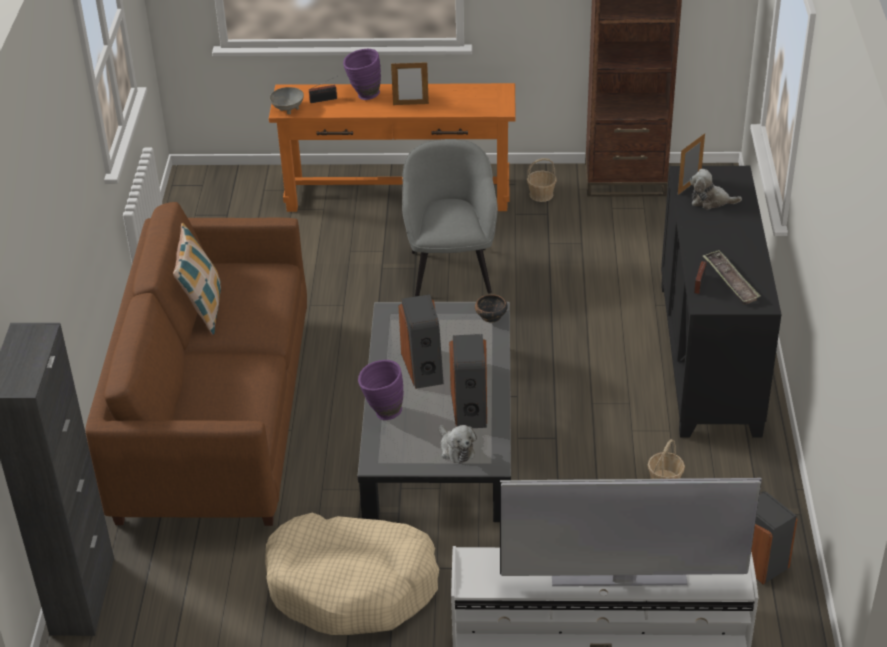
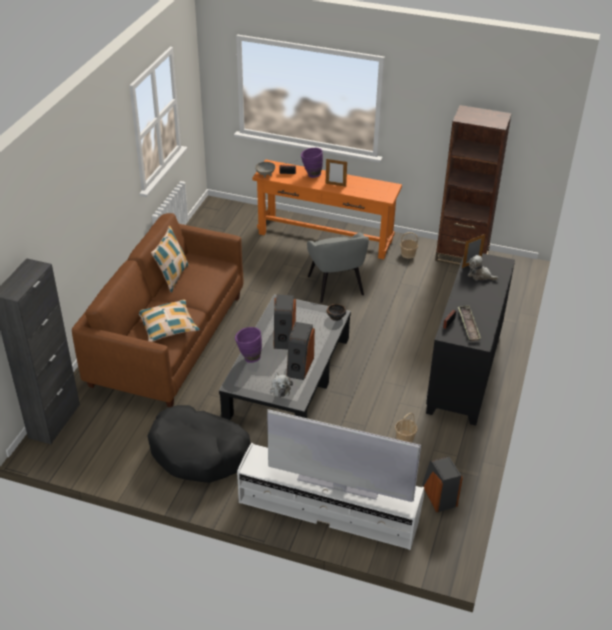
camera: 15 degrees right, 0 degrees up
(235, 390) = (168, 326): none -> pillow
(352, 586) = (199, 452): beige dog bed -> black dog bed
(450, 270) = (336, 286): grey armchair -> grey armchair turned 150 degrees clockwise

